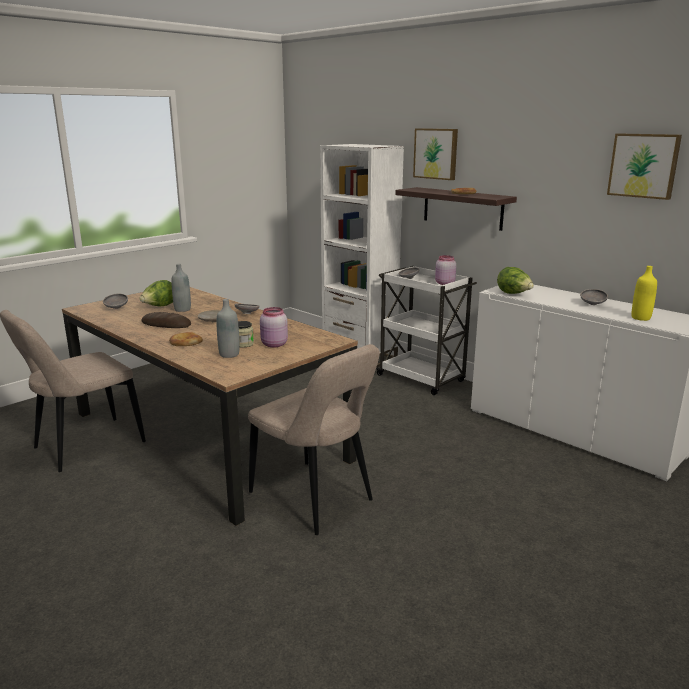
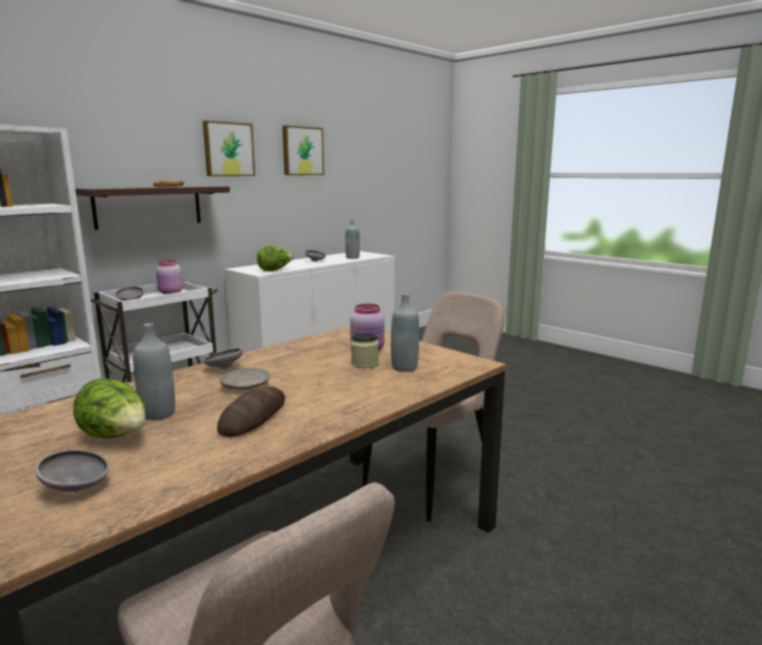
camera: 90 degrees left, 5 degrees down
(185, 342) = (353, 394): bread -> none
(436, 153) = (97, 142): picture -> picture (228, 149)
(640, 318) = (352, 257): yellow bottle -> grey bottle

